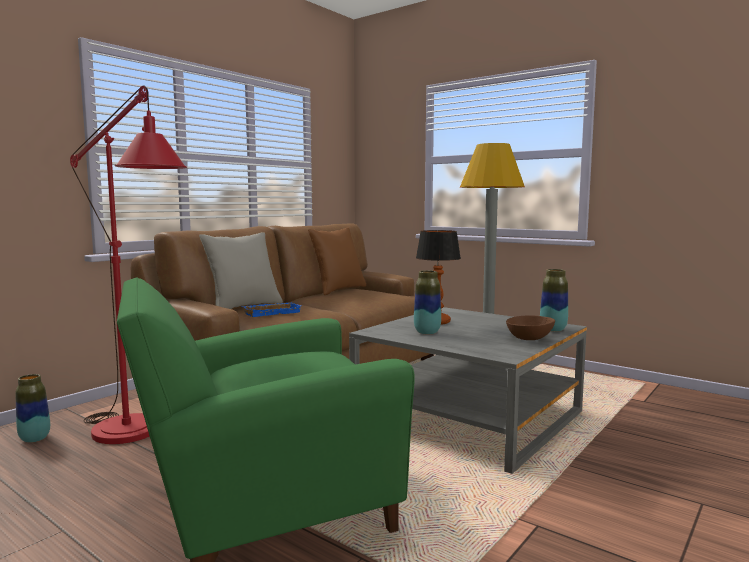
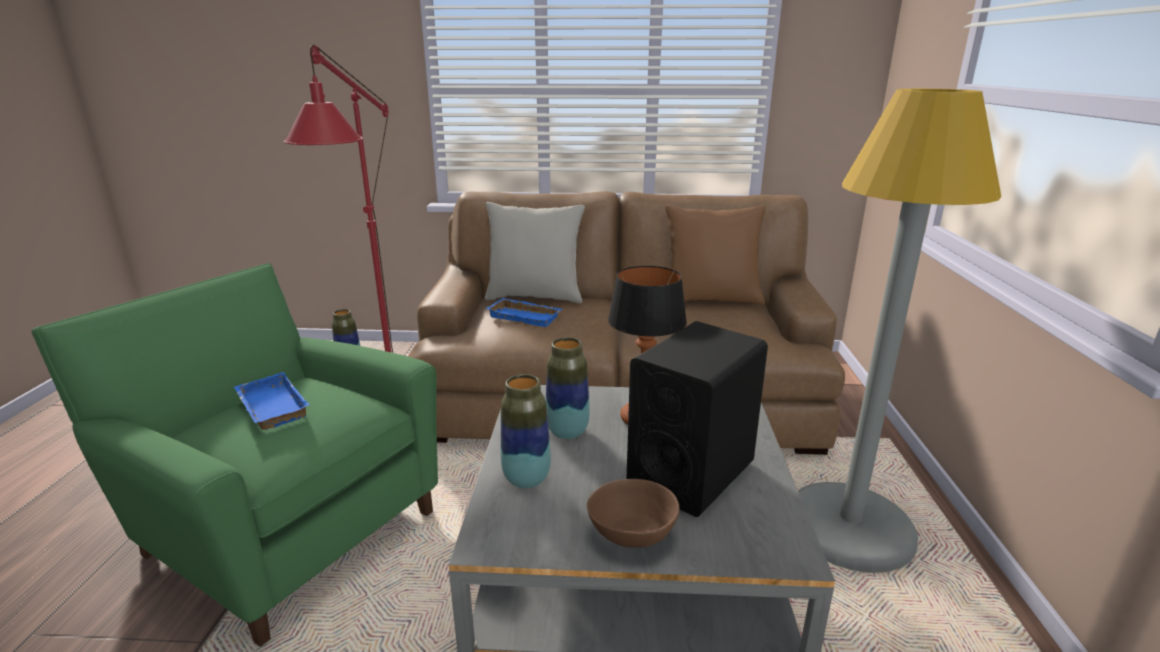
camera: 55 degrees right, 15 degrees up
(284, 364) = (269, 407): none -> blue tray
(495, 325) = (691, 473): none -> black speaker
(553, 330) = (737, 543): vase -> vase (526, 479)

